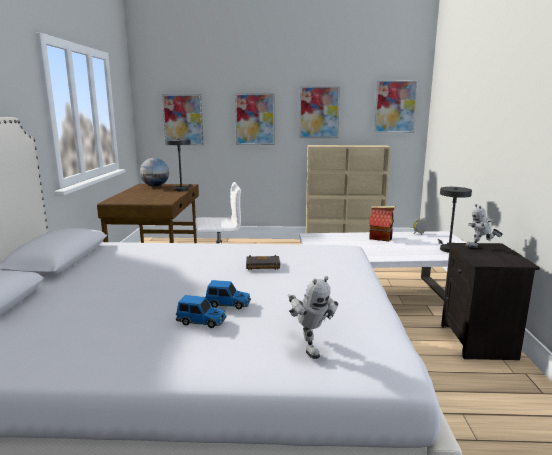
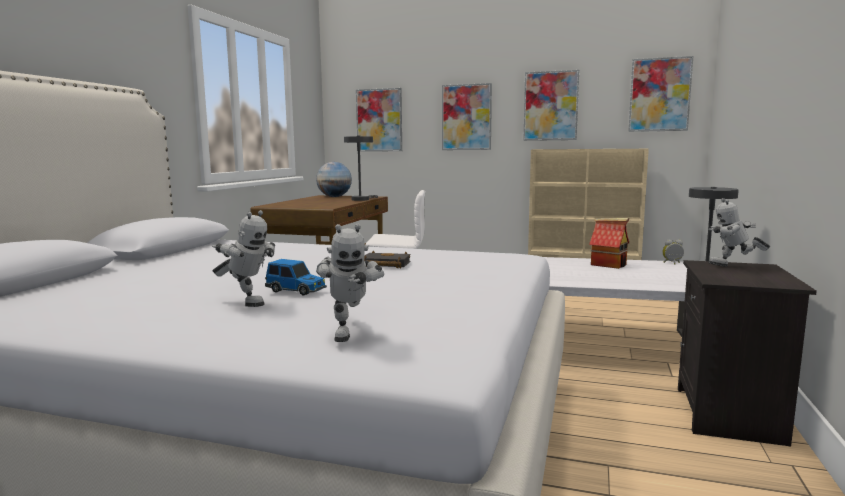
camera: 15 degrees right, 5 degrees down
(202, 321) = (247, 303): toy car -> toy robot

